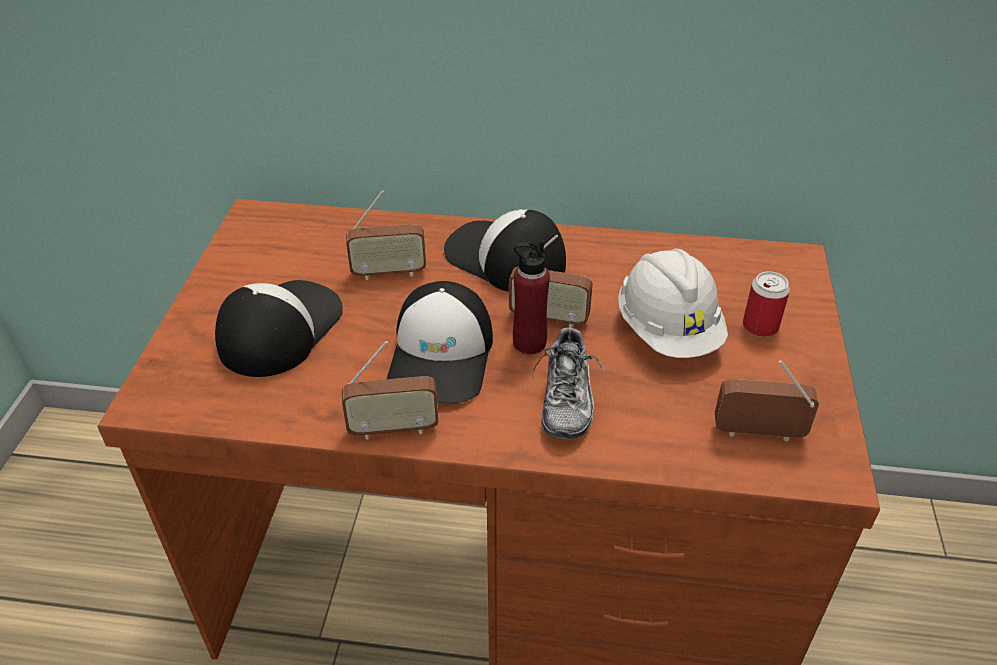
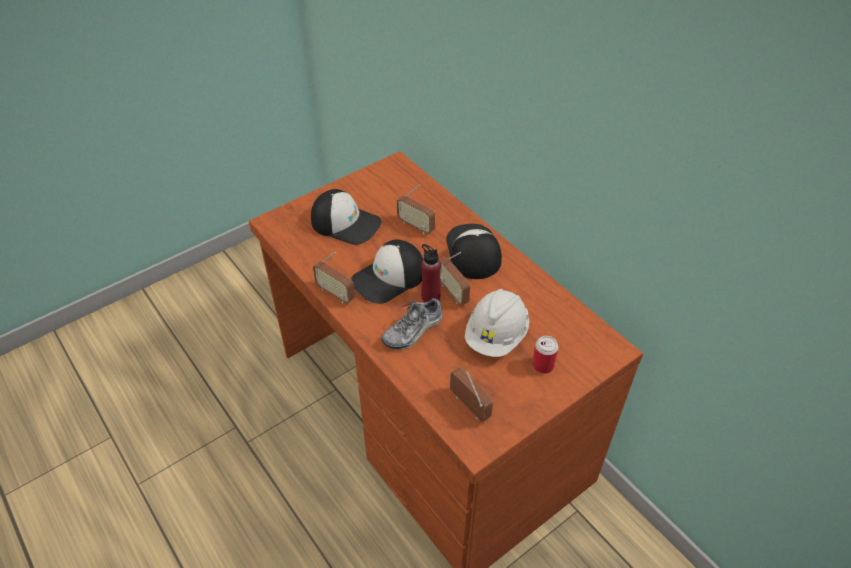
camera: 45 degrees right, 5 degrees up
(279, 329) = (346, 223): cap -> cap turned 45 degrees clockwise

